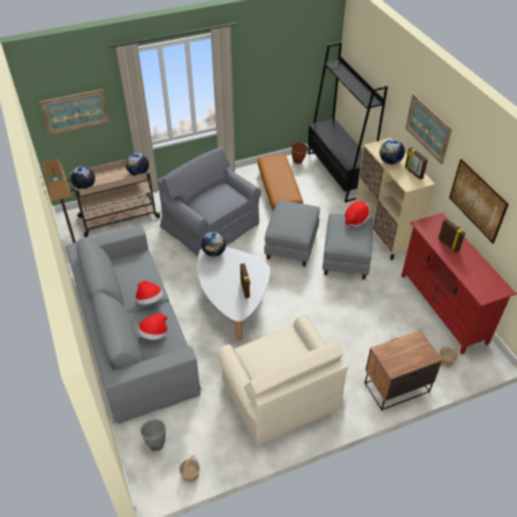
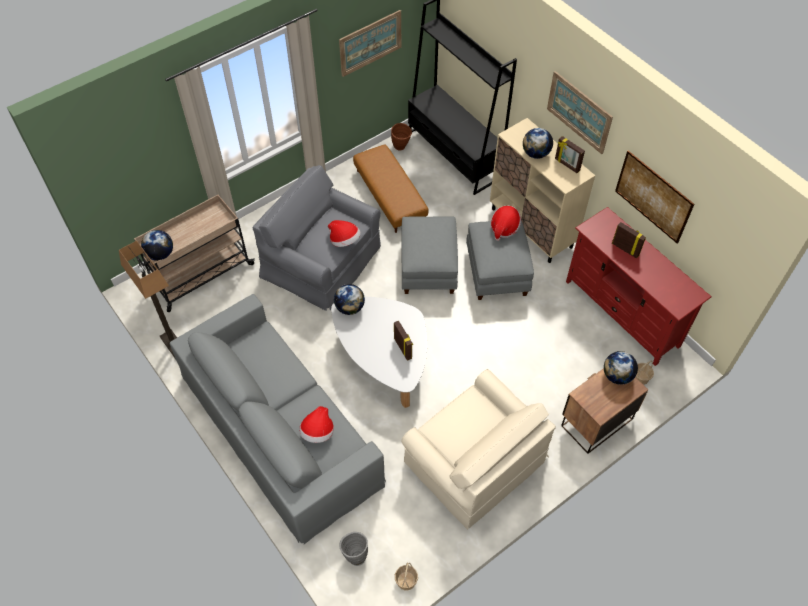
camera: 15 degrees left, 10 degrees up
(75, 111) = (129, 163): picture -> picture (370, 43)
(139, 173) = (222, 220): globe -> globe (617, 376)
(150, 300) = (296, 389): hat -> hat (344, 240)

